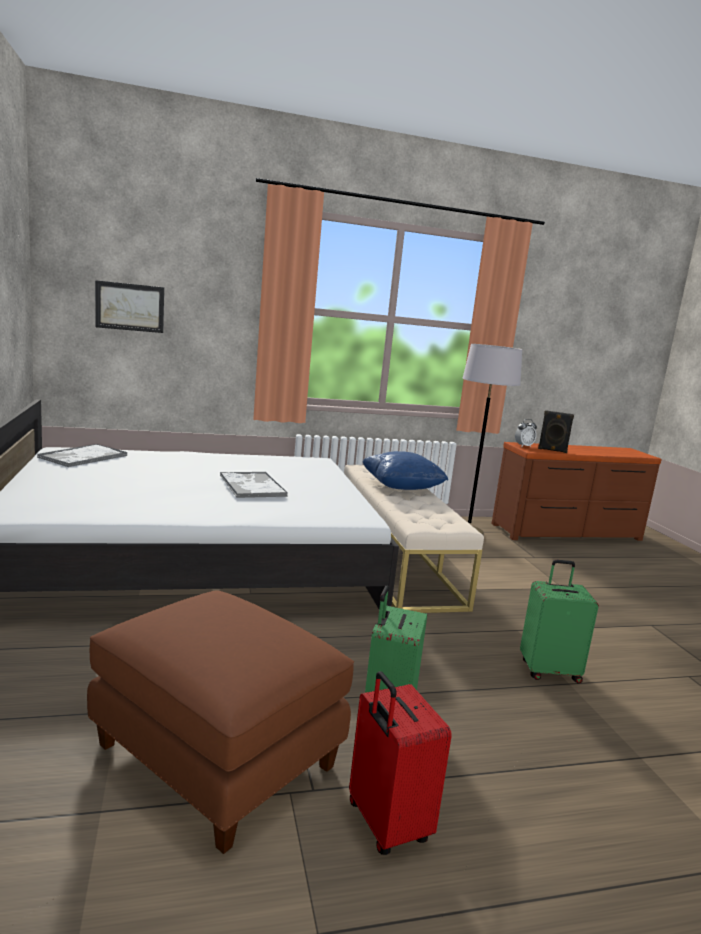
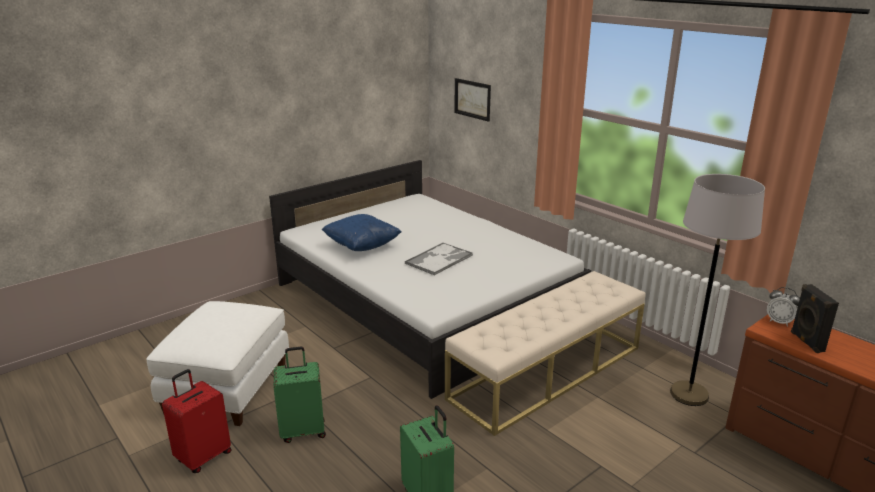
camera: 65 degrees right, 10 degrees up
(83, 457) = (414, 206): tray -> none
(214, 756) = (227, 388): brown ottoman -> white ottoman
(401, 488) = (564, 308): blue pillow -> blue pillow (362, 246)

